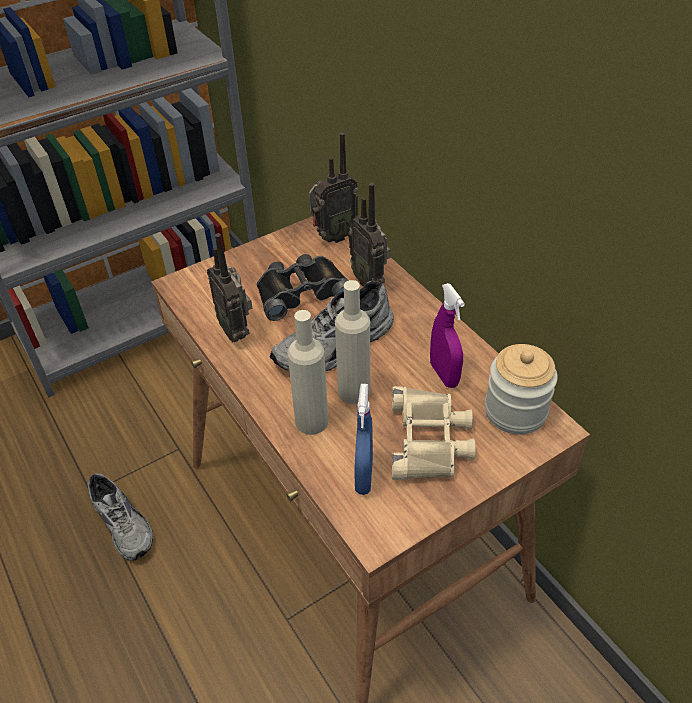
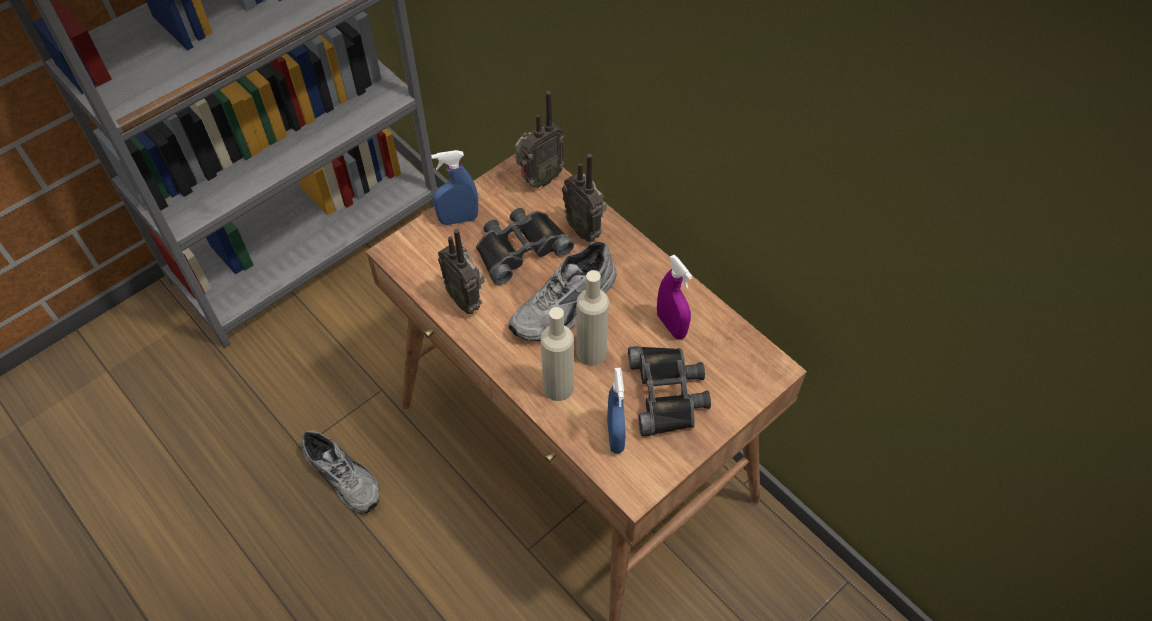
camera: 10 degrees left, 10 degrees up
(247, 262) = (458, 219): none -> blue spray bottle
(430, 439) = (668, 393): beige binoculars -> black binoculars
(515, 411) = (739, 356): jar -> none

